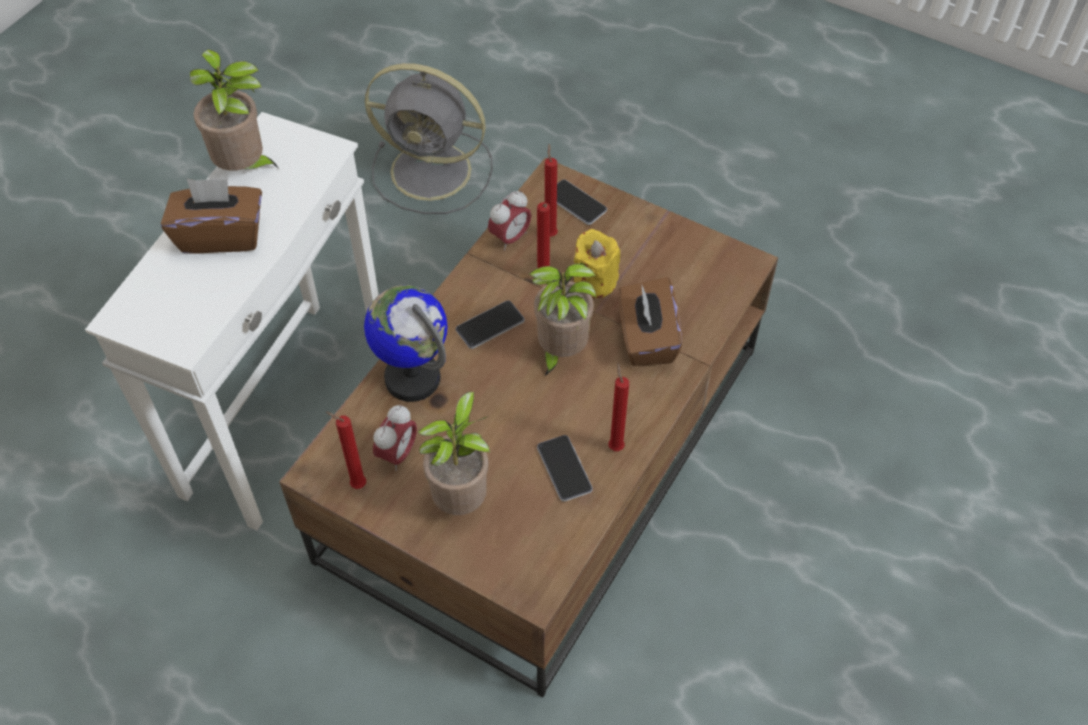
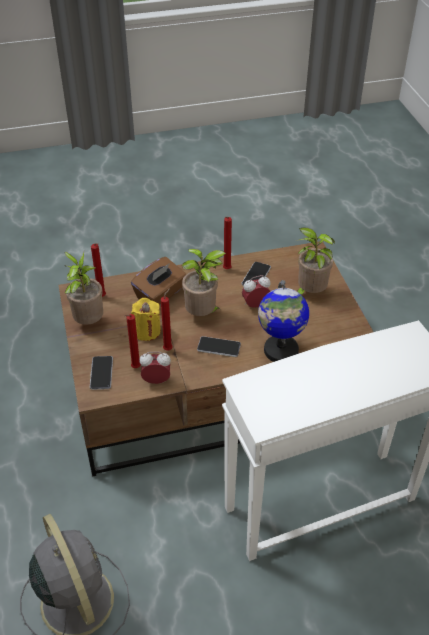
camera: 135 degrees left, 10 degrees down
(221, 235) = (349, 376): brown tissue box -> none
(245, 169) = (302, 408): potted plant -> potted plant (88, 322)
(356, 484) = (350, 327): red candle -> red candle (102, 297)
(398, 454) = (320, 326): alarm clock -> alarm clock (255, 305)

